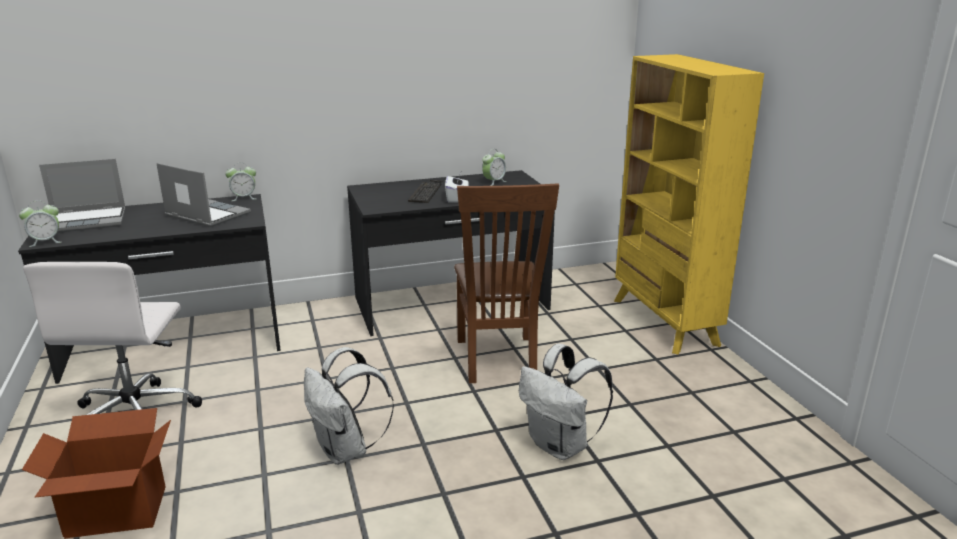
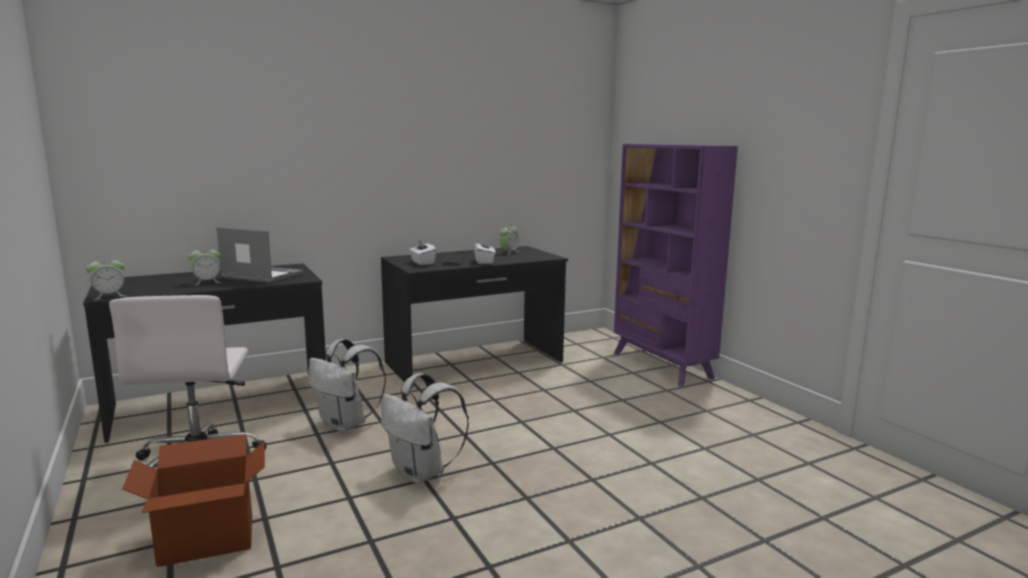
camera: 10 degrees left, 10 degrees down
(88, 221) = (144, 283): laptop -> none
(244, 198) = (290, 265): alarm clock -> alarm clock (207, 282)
(387, 198) = (422, 263): none -> white tissue box
(498, 362) = (534, 400): brown chair -> none
(561, 446) = (615, 455): white backpack -> white backpack (346, 424)
(664, 322) = (661, 365): yellow bookcase -> purple bookcase

